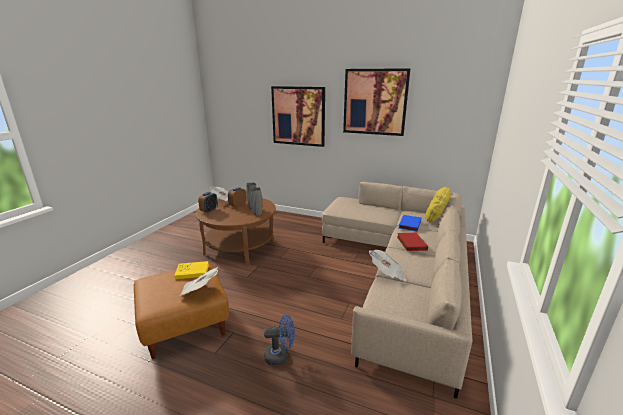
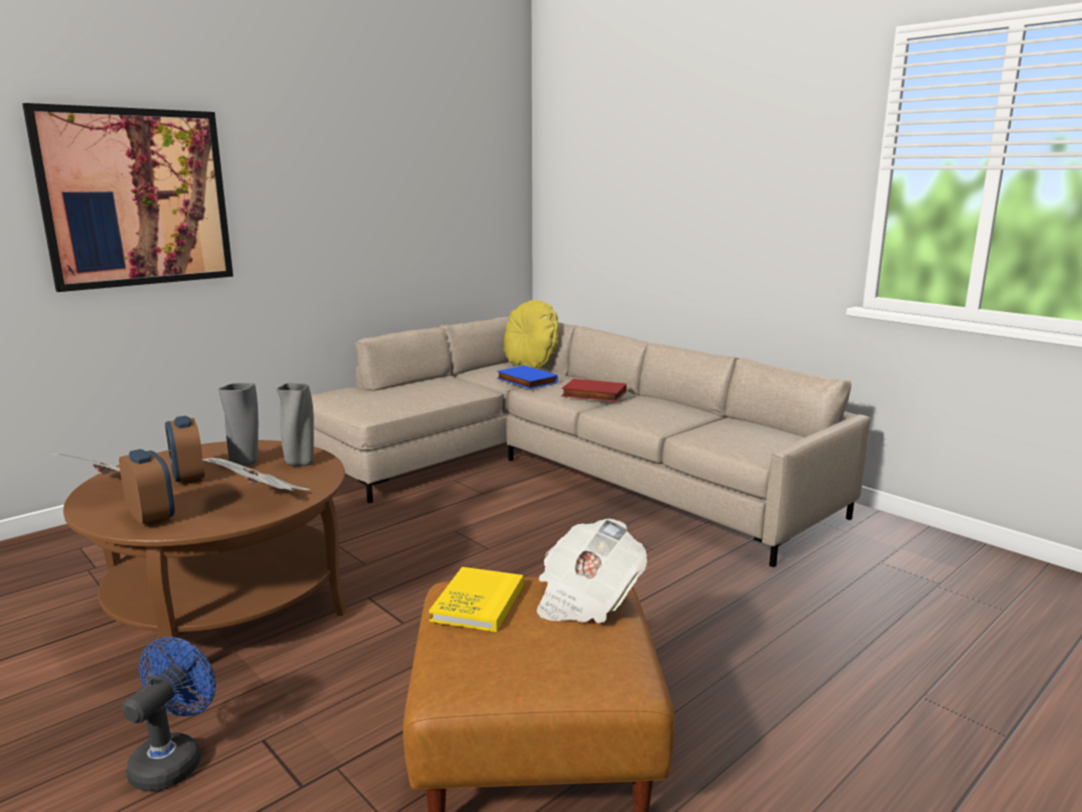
camera: 65 degrees left, 5 degrees down
(280, 356) = (719, 629): blue fan -> blue fan (173, 759)
(375, 102) = (339, 152): picture -> none
(387, 274) = (673, 427): newspaper -> newspaper (260, 498)

